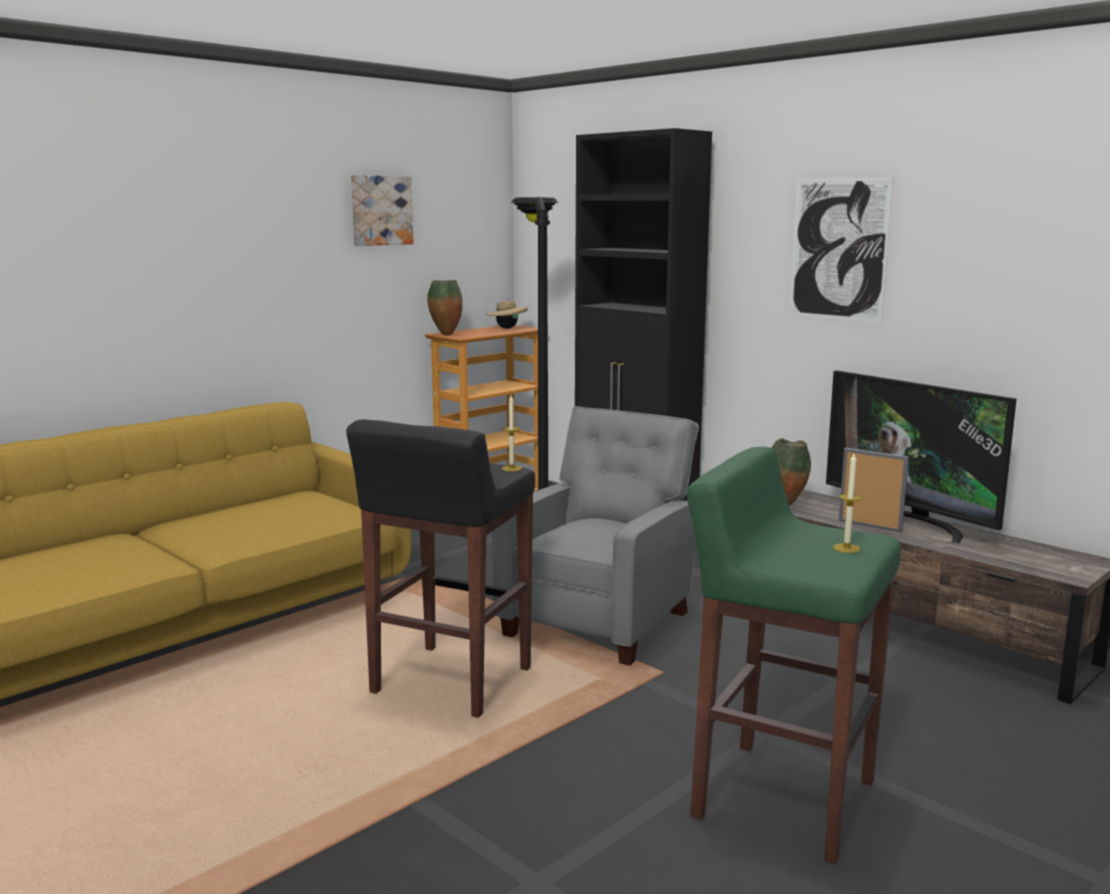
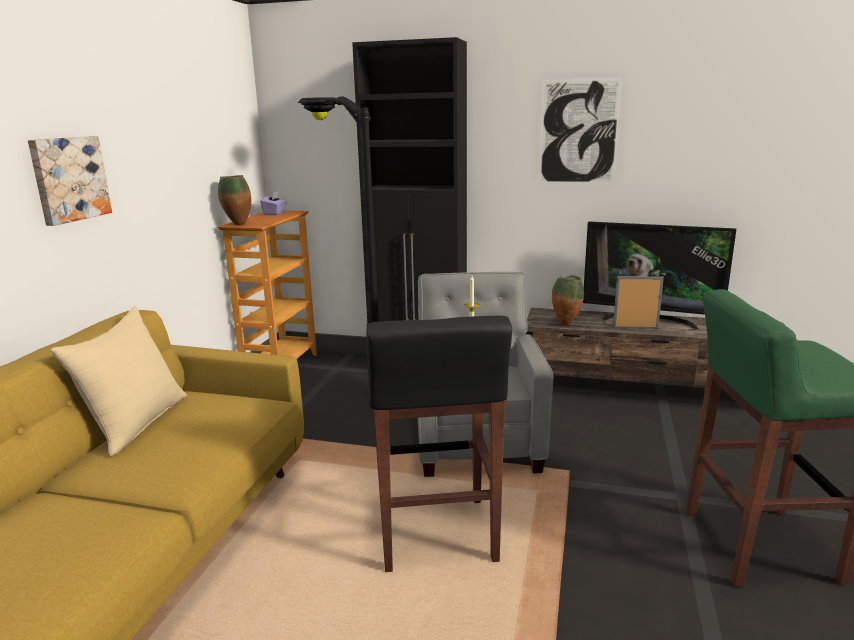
camera: 30 degrees left, 5 degrees up
(242, 503) = (136, 423): none -> beige pillow
(380, 210) = (173, 112): picture -> picture (69, 179)
(507, 328) = (275, 213): beige hat -> purple tissue box
(846, 548) = (819, 357): candle -> none

